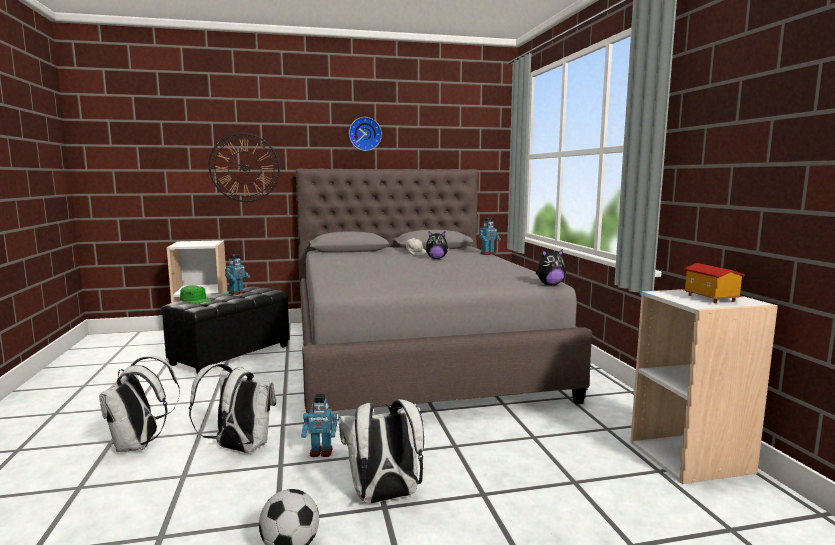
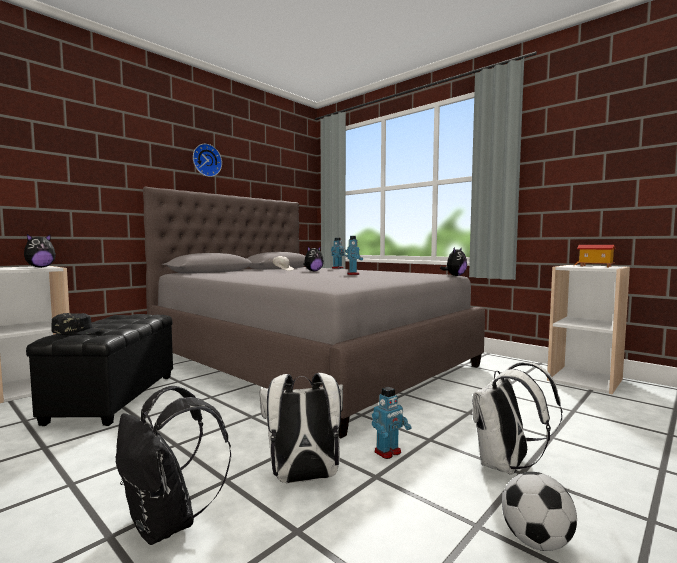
camera: 35 degrees left, 5 degrees down
(140, 445) = (167, 524): white backpack -> black backpack
(197, 300) = (79, 331): green cap -> black cap
(205, 243) = (40, 267): none -> plush toy
(237, 293) = (116, 320): toy robot -> toy robot (353, 274)
(244, 167) = (77, 180): wall clock -> none

